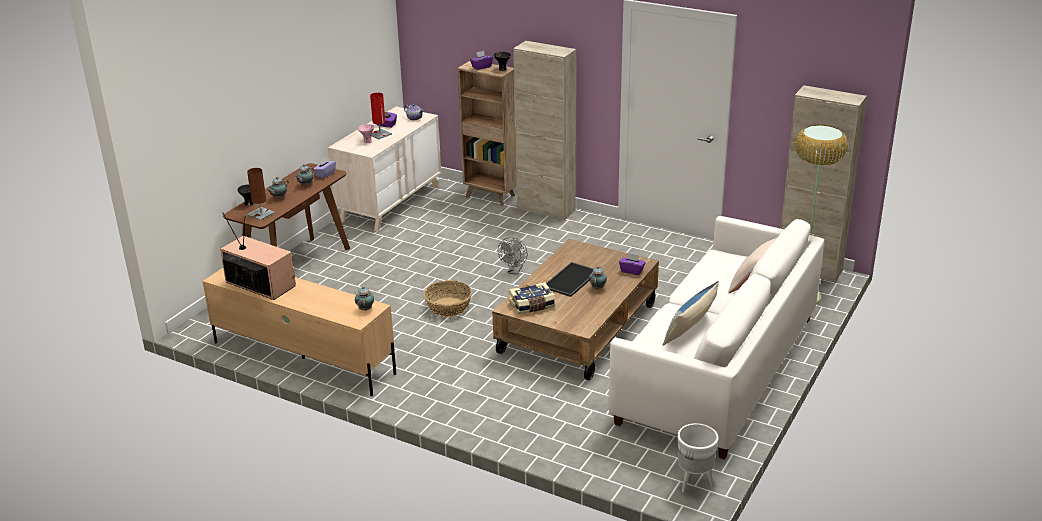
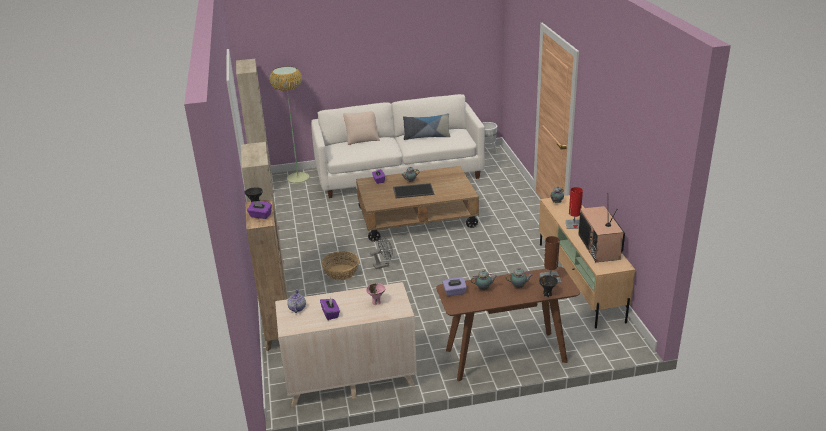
camera: 130 degrees left, 0 degrees up
(380, 134) = (354, 305): red table lamp -> red table lamp (574, 224)
(448, 307) = (456, 265): basket -> basket (341, 272)
(532, 305) = (455, 189): book -> none

